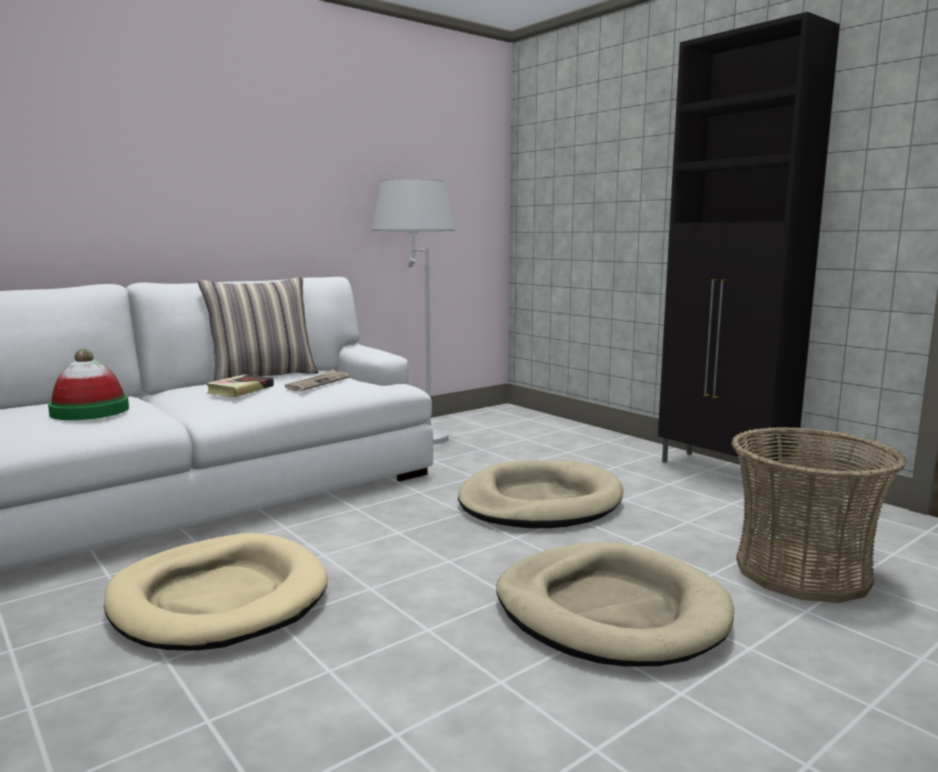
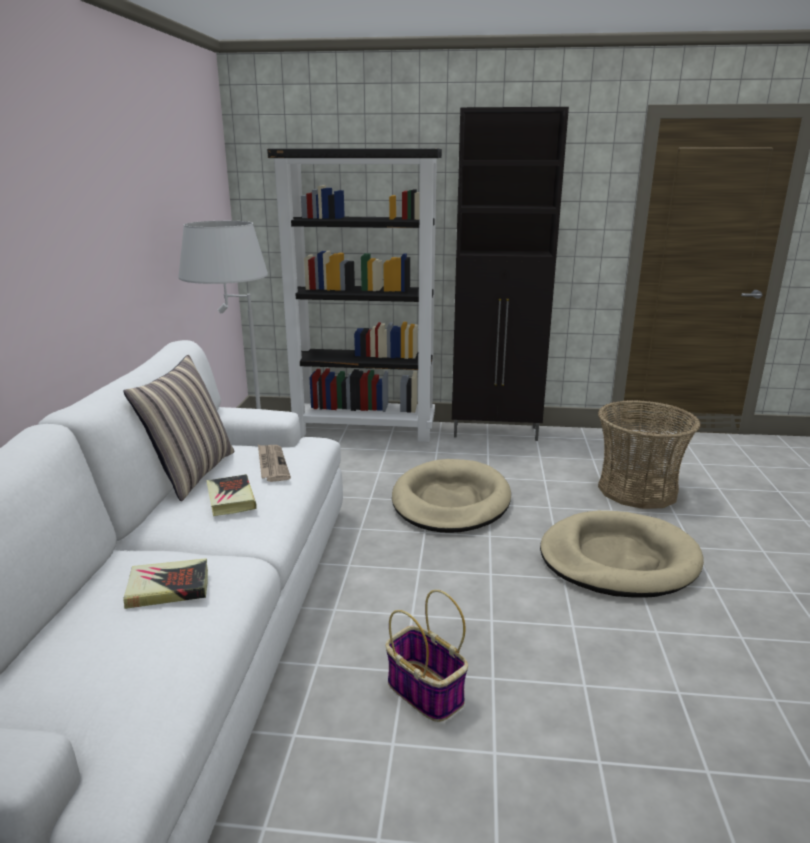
camera: 45 degrees left, 10 degrees up
(90, 411) = (168, 588): hat -> book
(219, 599) = (423, 691): beige dog bed -> basket
(581, 434) = (365, 430): none -> black bookcase

